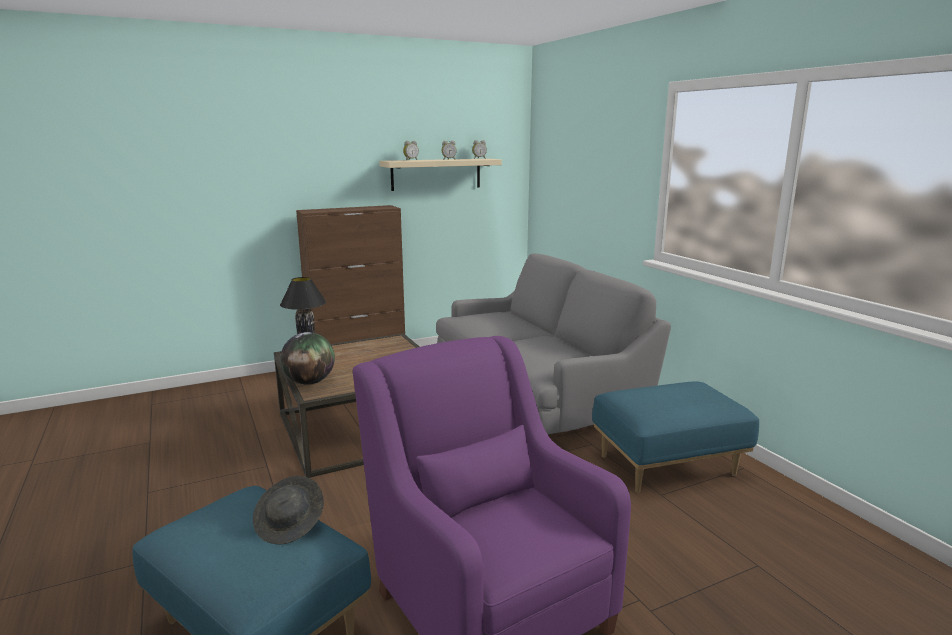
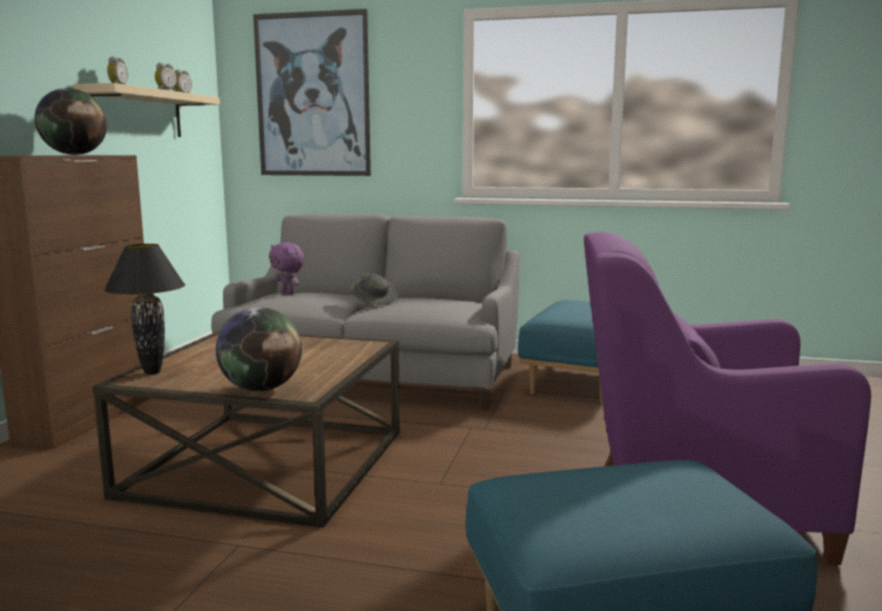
camera: 50 degrees left, 5 degrees down
(290, 524) = (630, 470): grey hat -> grey hat (374, 301)
(356, 208) = (75, 154): none -> globe
(495, 315) = (288, 293): none -> purple plush toy
(573, 156) = (313, 95): none -> picture

